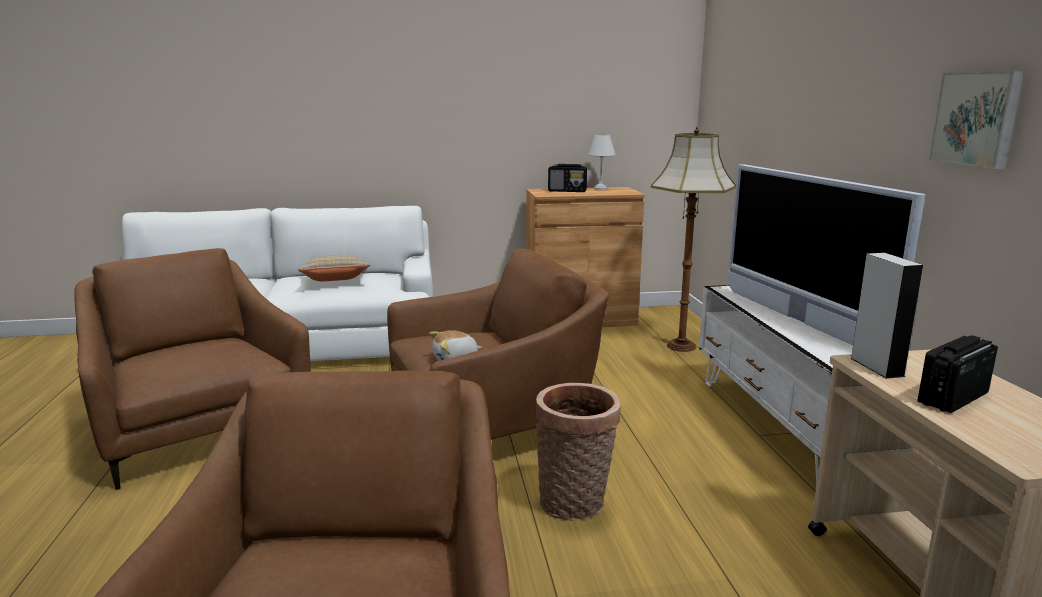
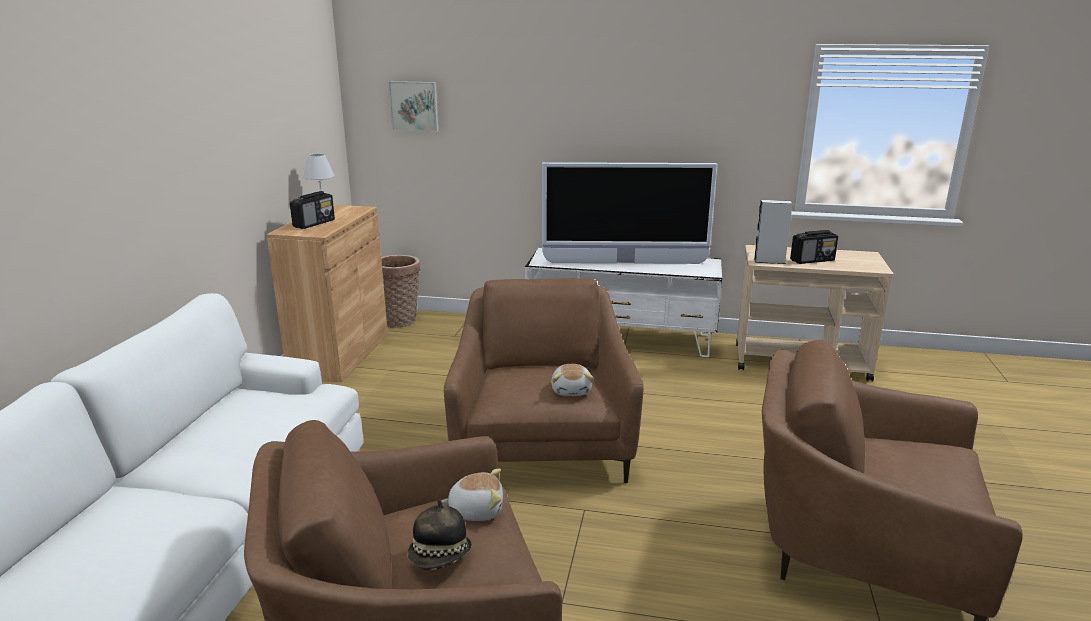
camera: 70 degrees left, 5 degrees up
(171, 354) = (440, 557): none -> hat
(237, 358) = (476, 510): none -> plush toy
(335, 282) = (236, 427): beige pillow -> none
(575, 504) = (684, 432): basket -> basket (400, 320)
(682, 346) = (455, 331): floor lamp -> none
(952, 398) = (812, 260): radio -> radio turned 90 degrees counterclockwise
(977, 118) = (718, 116): picture -> picture (415, 106)

